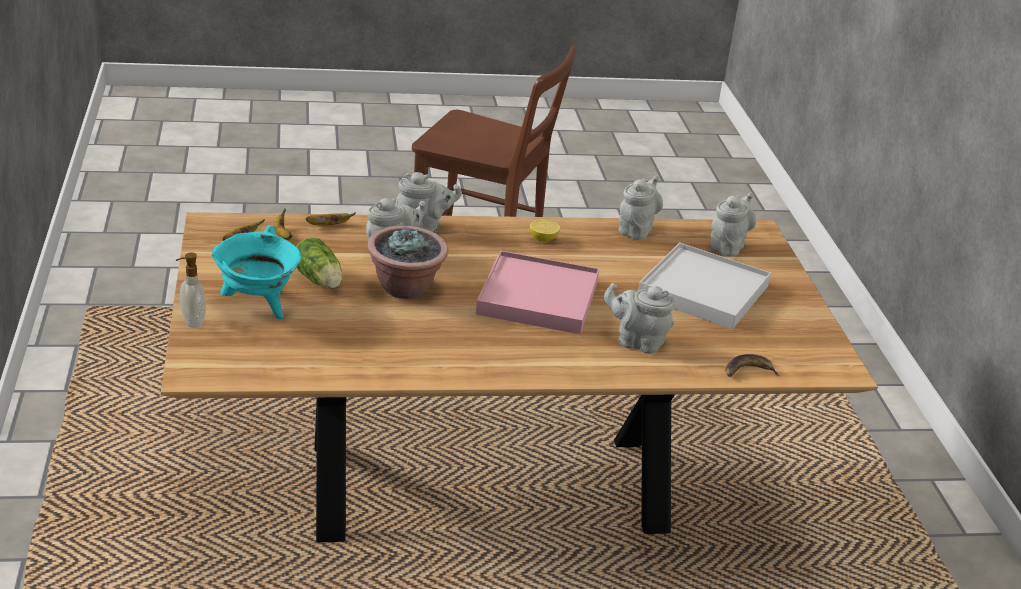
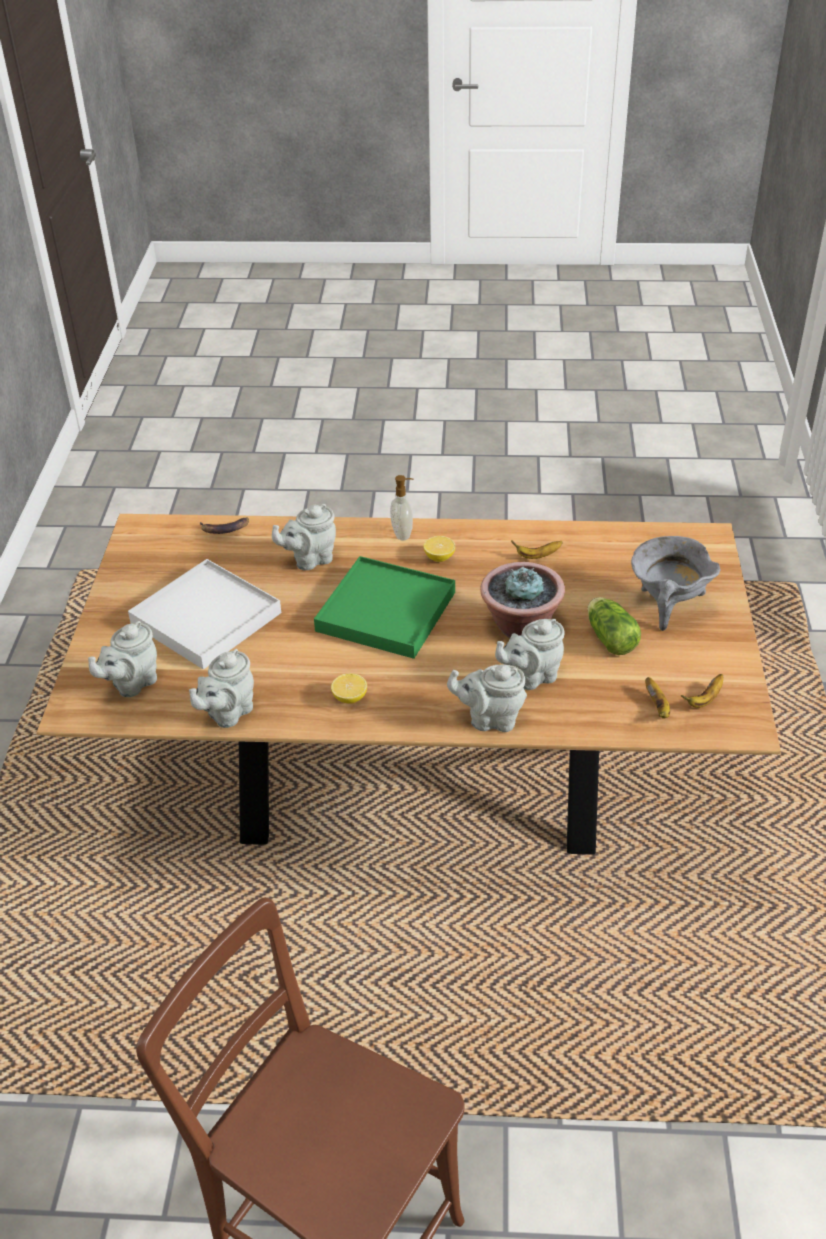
camera: 165 degrees left, 10 degrees up
(192, 322) = (726, 589): soap dispenser -> soap dispenser (403, 533)
(258, 305) = (667, 607): turquoise cooking pot -> grey cooking pot
(329, 225) = (604, 723): banana -> banana (537, 556)
(501, 346) = (439, 557): none -> lemon
(537, 297) = (386, 612): pink tray -> green tray
(637, 342) = (309, 559): grey teapot -> grey teapot turned 120 degrees clockwise

